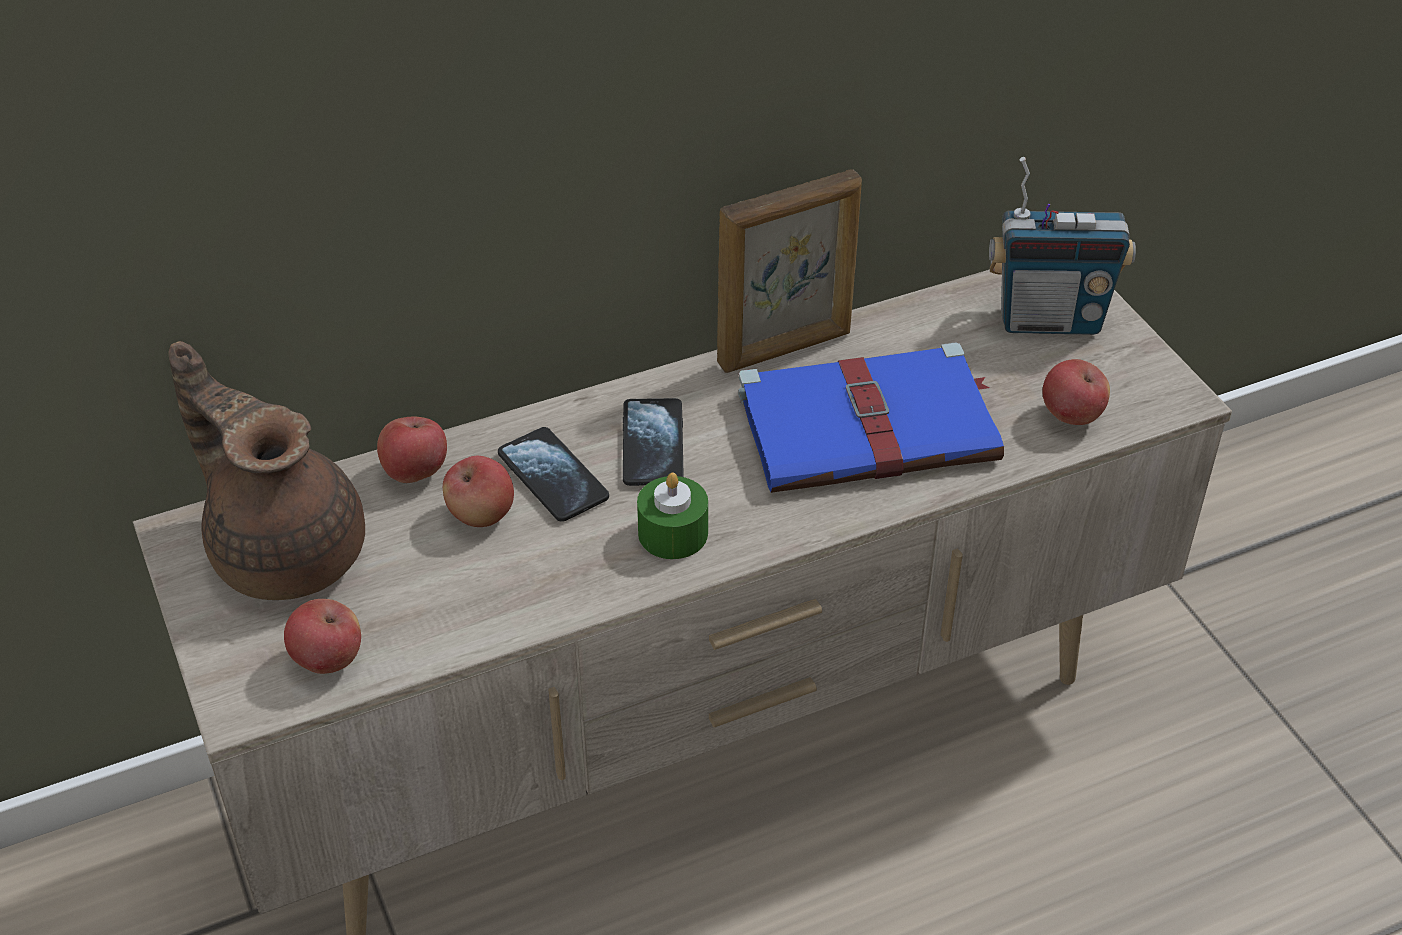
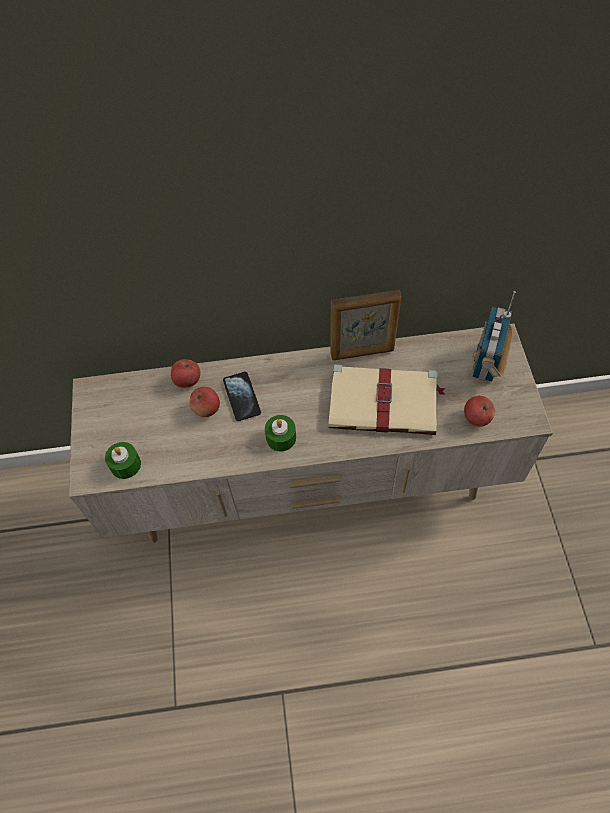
camera: 20 degrees right, 15 degrees up
(285, 548) = (125, 406): brown teapot -> none
(328, 659) = (125, 464): apple -> green candle
(653, 444) = (288, 390): phone -> none
(872, 426) = (385, 403): blue book -> beige book
(1049, 319) = (487, 363): radio -> radio turned 90 degrees clockwise

